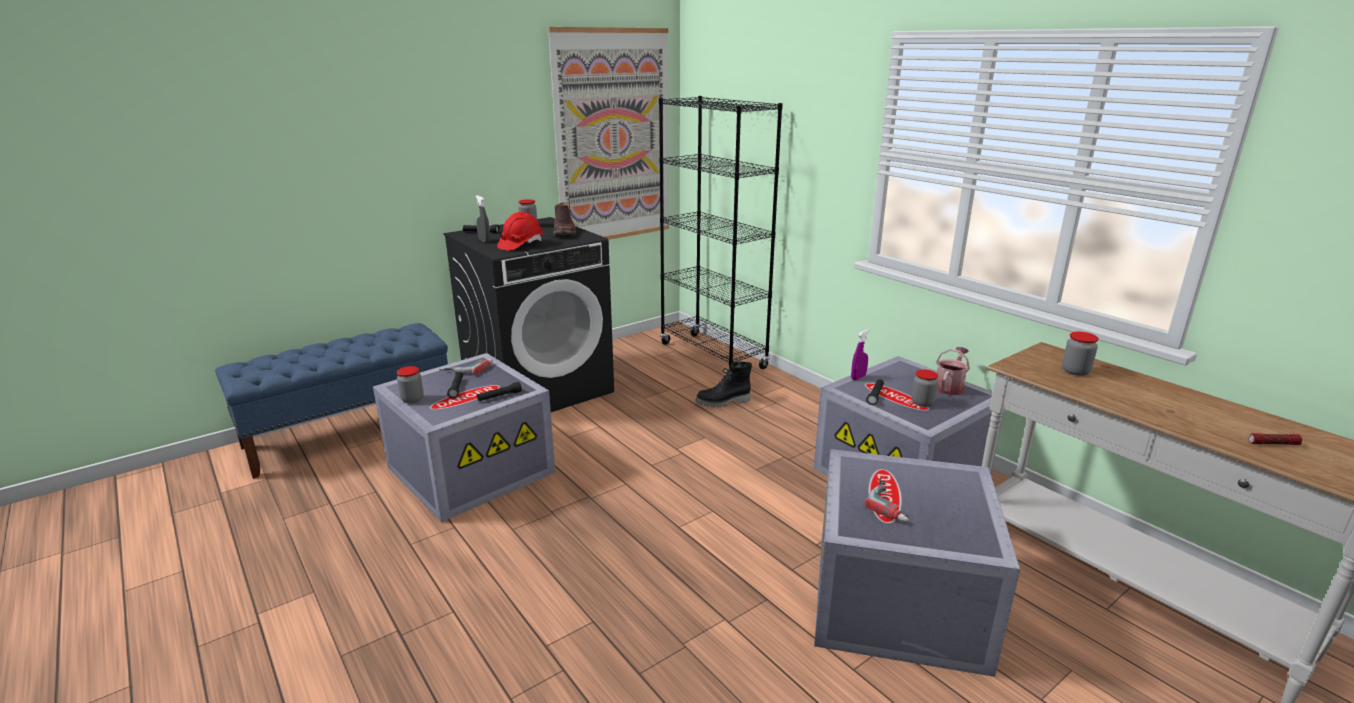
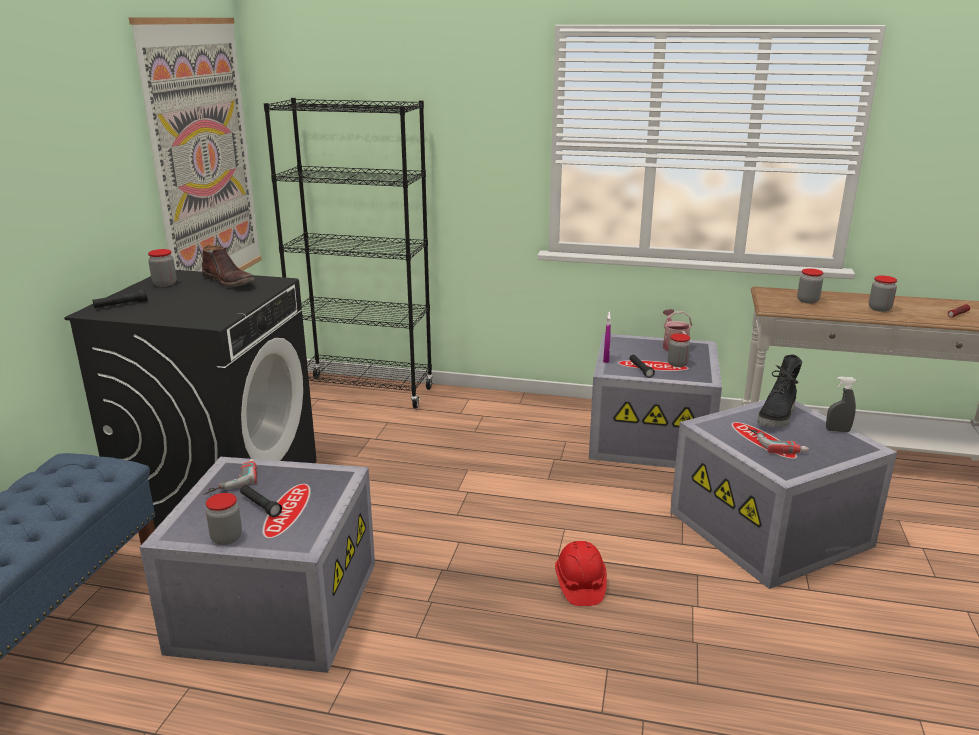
camera: 40 degrees left, 0 degrees up
(484, 241) = (153, 313): grey spray bottle -> grey spray bottle (837, 430)
(499, 396) = (327, 493): black flashlight -> none
(521, 245) = (214, 307): red hard hat -> red hard hat (580, 585)
(723, 402) = (438, 432): black boot -> black boot (778, 417)
(1158, 404) = (879, 309): none -> jar

